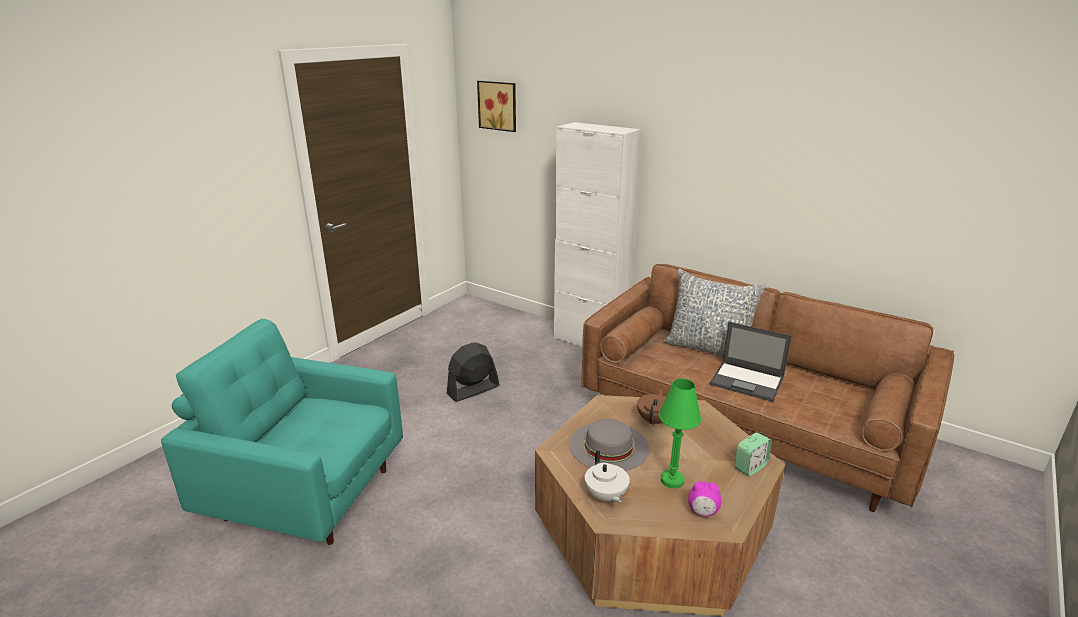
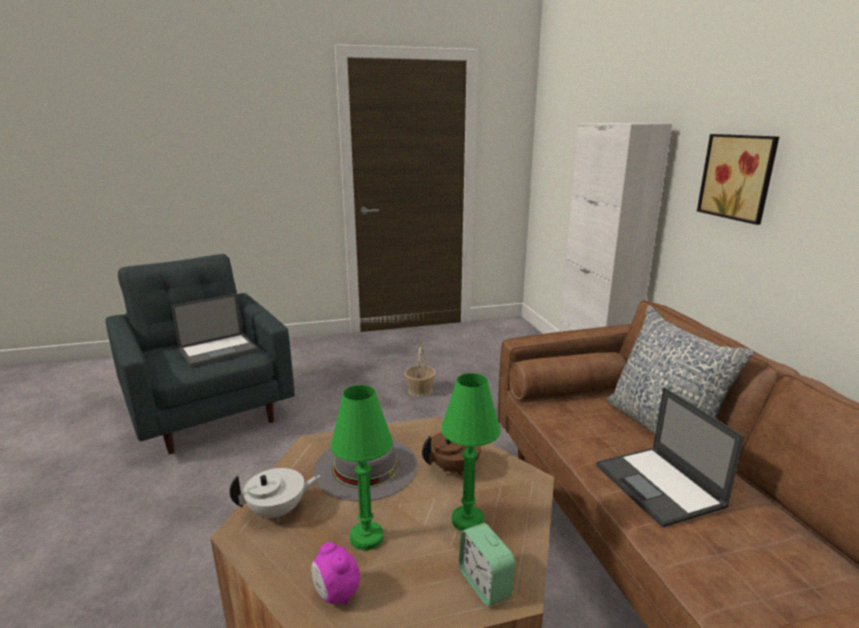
camera: 40 degrees right, 5 degrees down
(306, 492) = (210, 411): turquoise armchair -> grey armchair
(330, 420) = (219, 349): none -> laptop
(473, 390) = (420, 390): black fan -> basket
(498, 105) = (560, 113): picture -> picture (739, 177)
(605, 497) = (278, 511): white teapot -> white teapot turned 135 degrees counterclockwise
(702, 444) = (467, 520): none -> green table lamp
(750, 467) = (484, 583): alarm clock -> alarm clock turned 60 degrees clockwise

